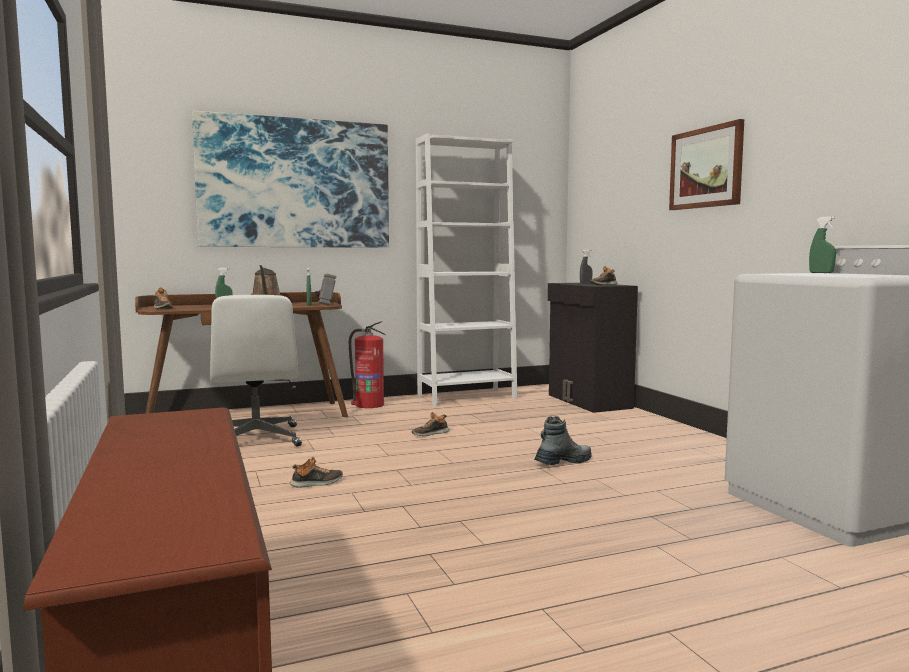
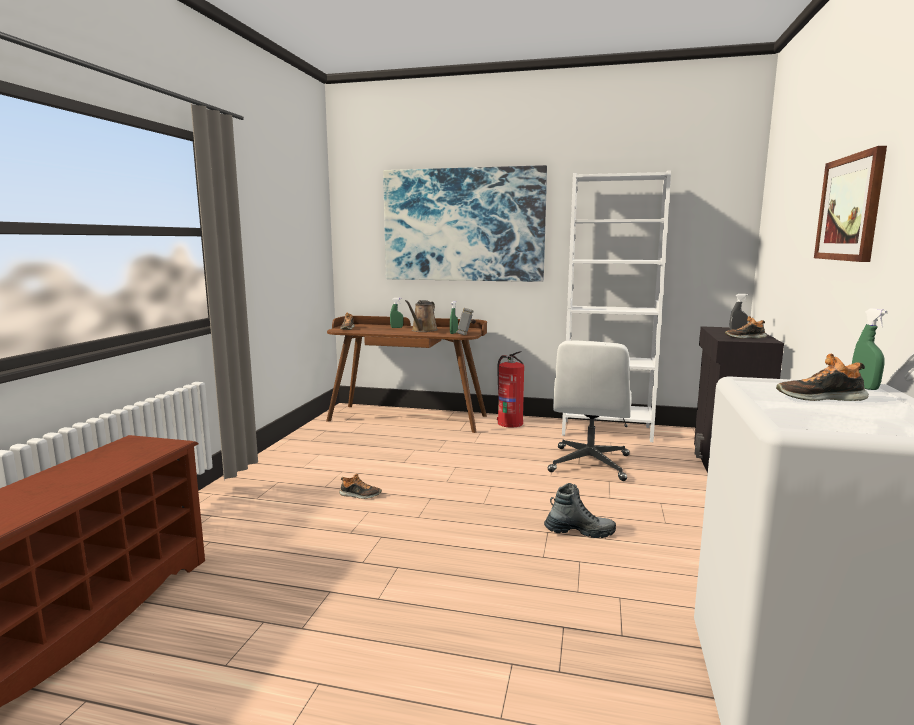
camera: 35 degrees right, 5 degrees up
(257, 439) = (383, 441): white office chair -> white office chair (589, 464)
(430, 433) = (512, 466): shoe -> shoe (819, 398)

